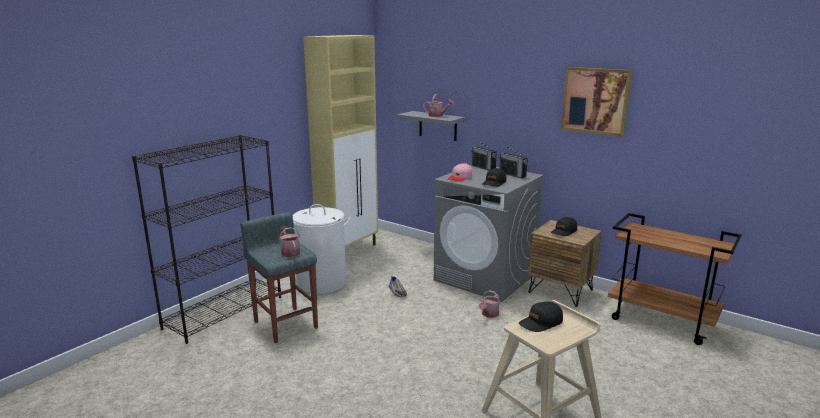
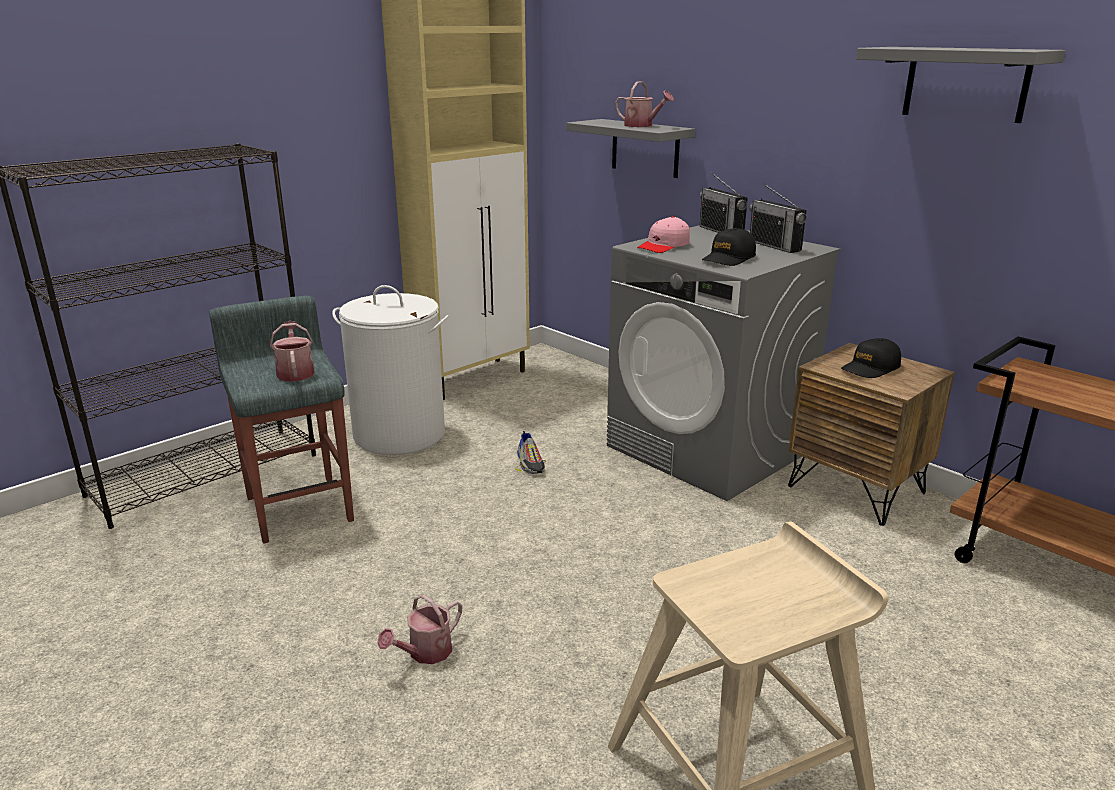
camera: 10 degrees right, 5 degrees up
(489, 314) = (693, 525): watering can -> watering can (425, 653)
(541, 323) = (745, 575): black cap -> none
(595, 100) = (965, 83): picture -> grey shelf

